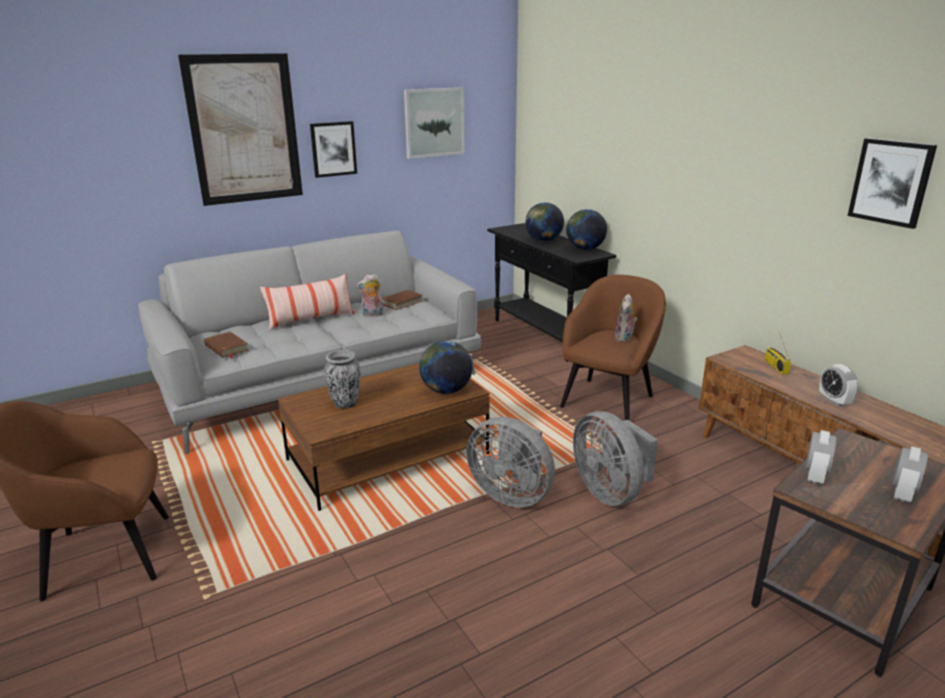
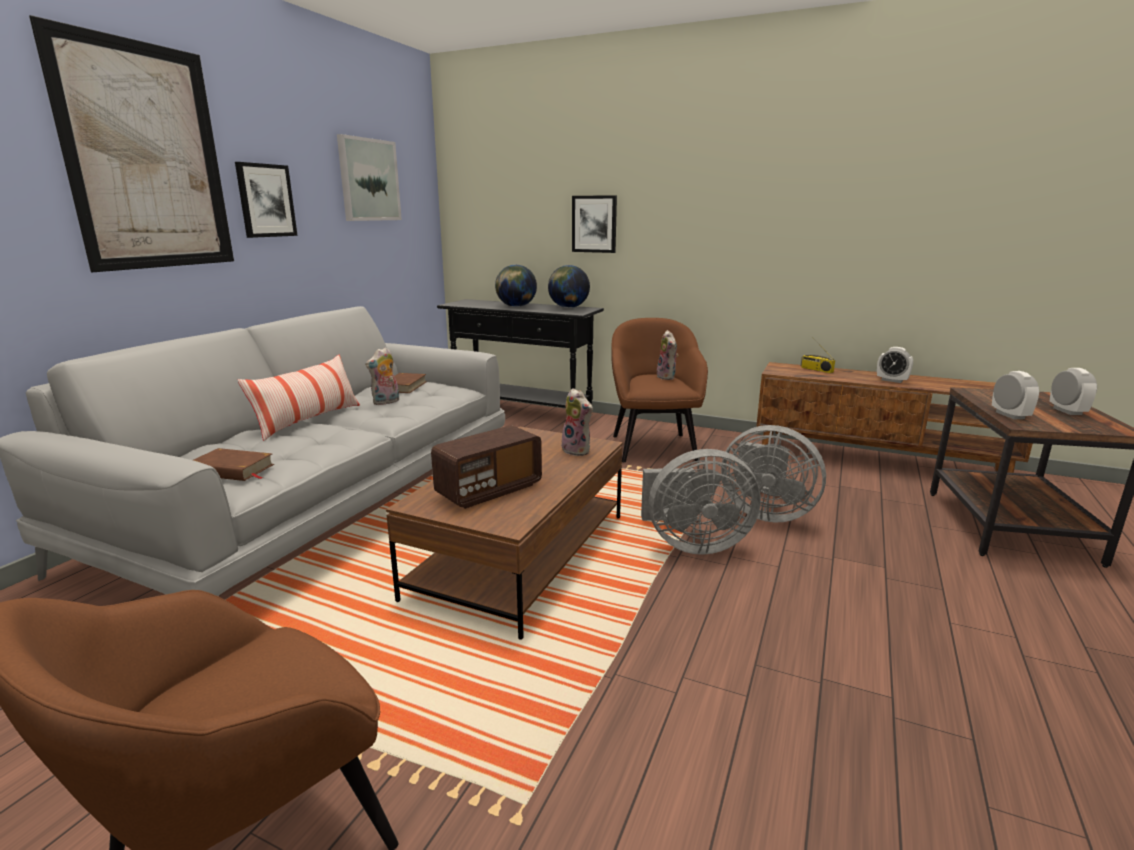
camera: 35 degrees left, 5 degrees down
(345, 404) = (489, 490): vase -> radio
(446, 390) = (578, 450): globe -> plush toy
(891, 182) = (902, 187): picture -> picture (594, 224)

